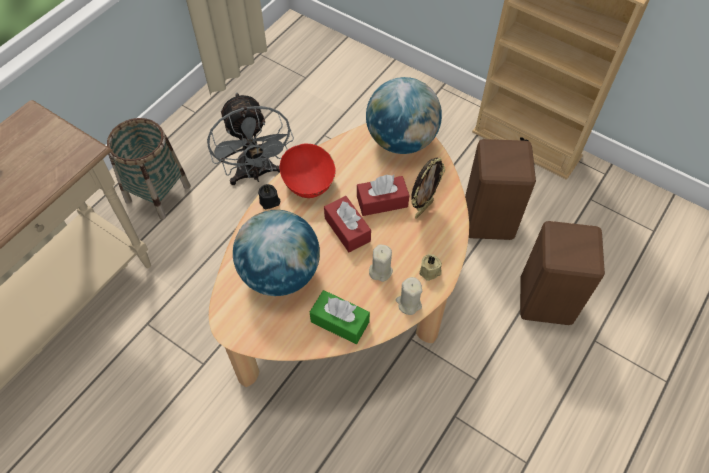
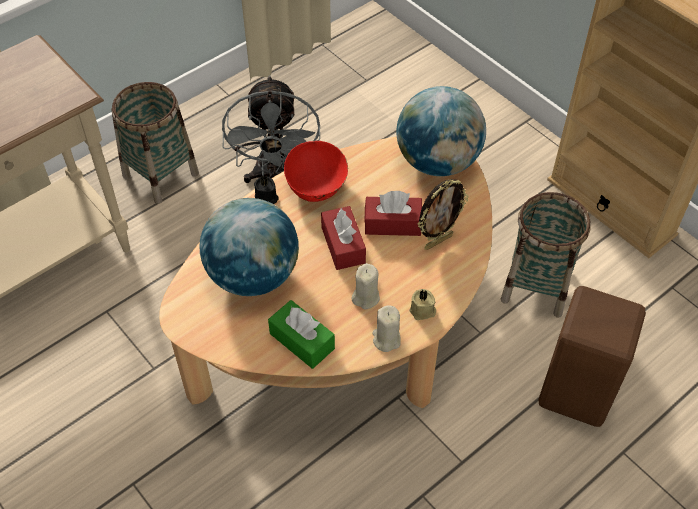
camera: 15 degrees right, 5 degrees down
(490, 221) = (536, 286): brown stool -> basket

